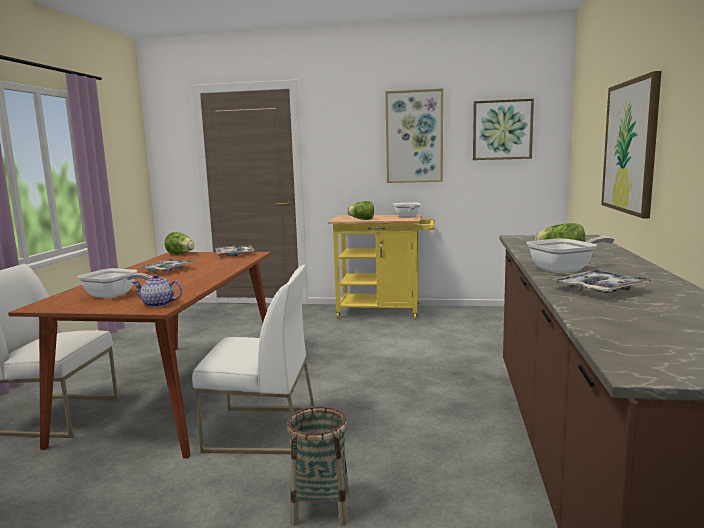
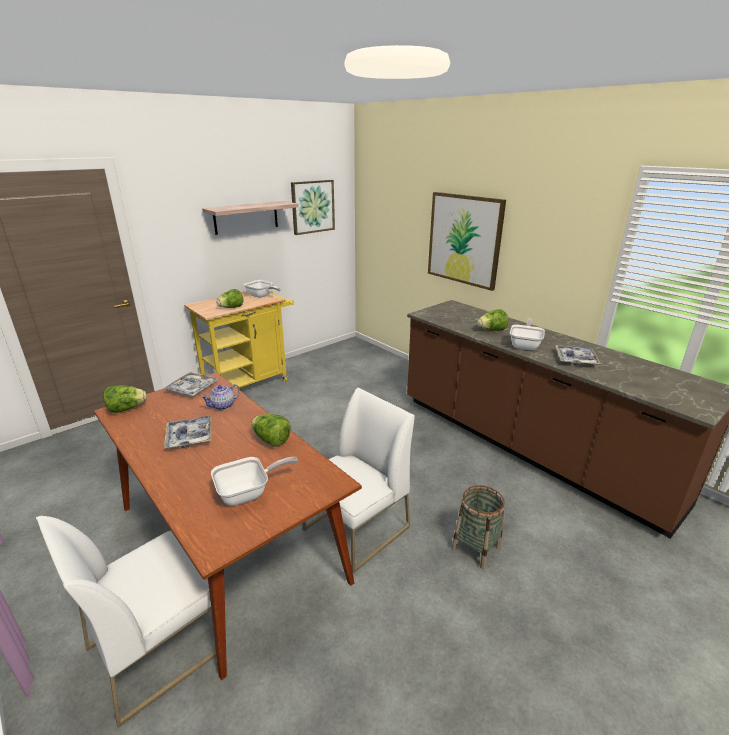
camera: 50 degrees left, 15 degrees up
(158, 304) = (322, 479): teapot -> teapot (223, 406)
(195, 282) = (271, 440): none -> lettuce
(414, 136) = (246, 217): picture -> shelf

